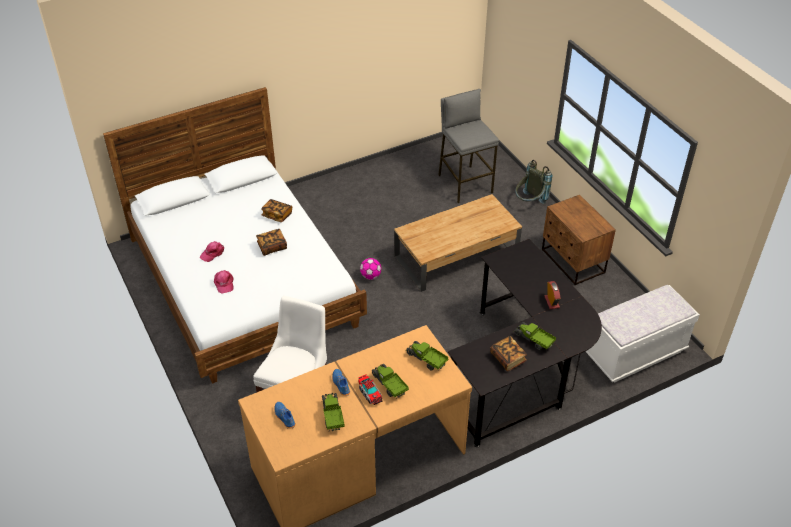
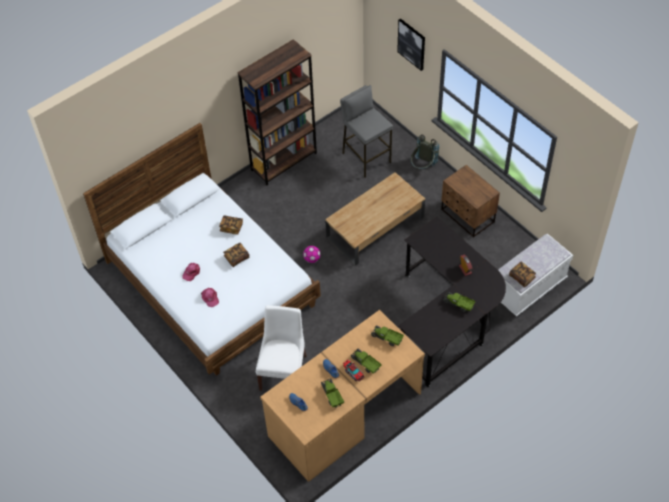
camera: 10 degrees left, 10 degrees up
(368, 173) = (284, 161): none -> brown bookcase
(508, 358) = (443, 323): book -> book (522, 277)
(535, 41) = (412, 44): none -> picture

